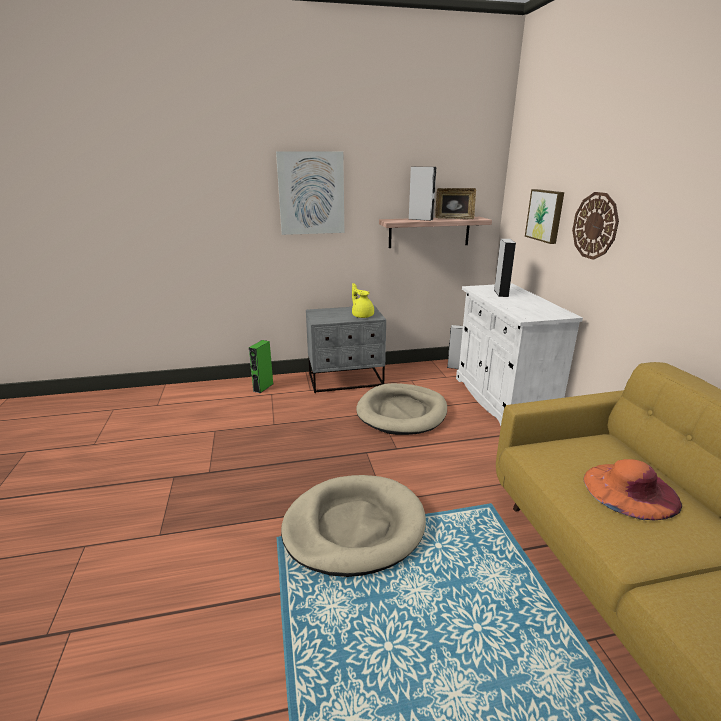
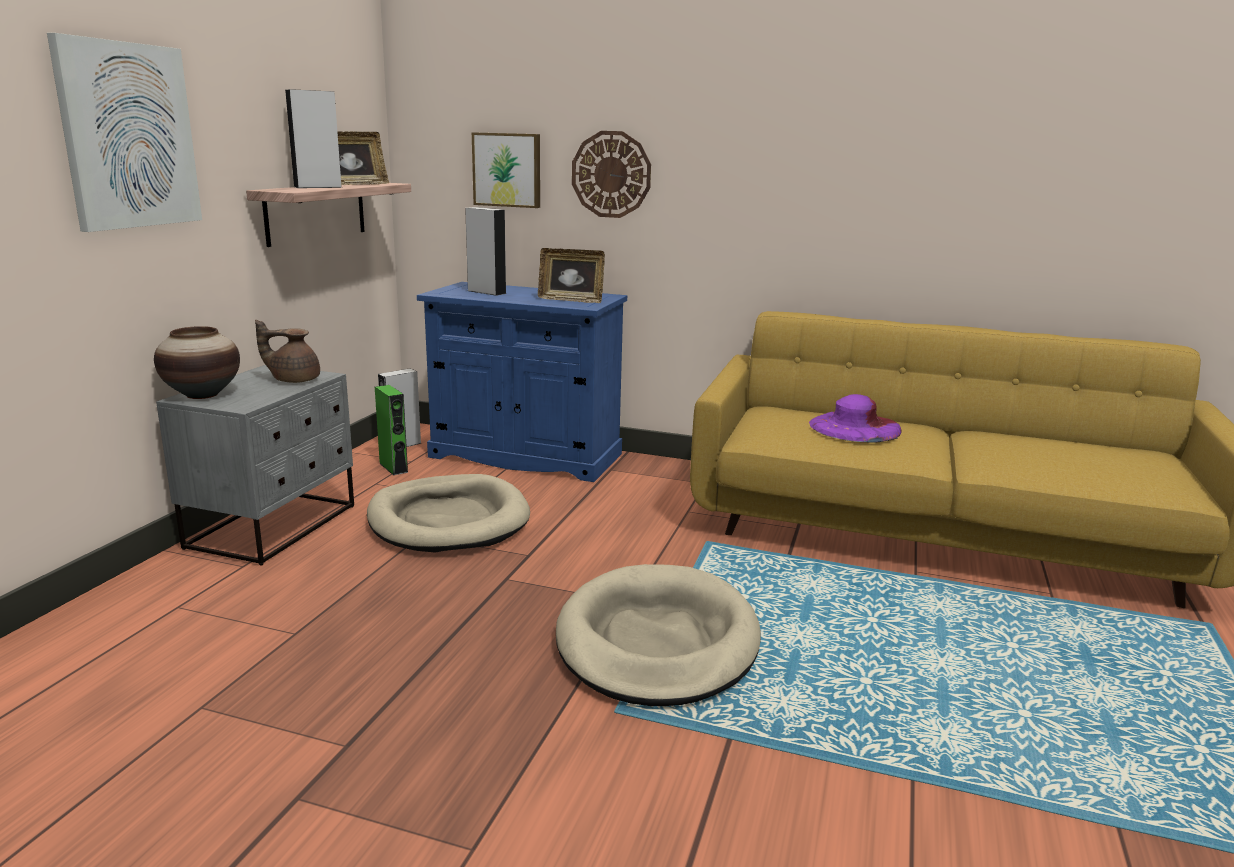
camera: 60 degrees left, 5 degrees down
(263, 387) = (132, 608): green speaker -> green speaker (393, 467)
(321, 311) = (202, 395): none -> vase
(362, 315) = (294, 380): yellow teapot -> brown teapot
(502, 400) = (525, 456): white cabinet -> blue cabinet
(530, 311) = (571, 300): none -> picture frame
(630, 490) = (855, 427): orange hat -> purple hat

